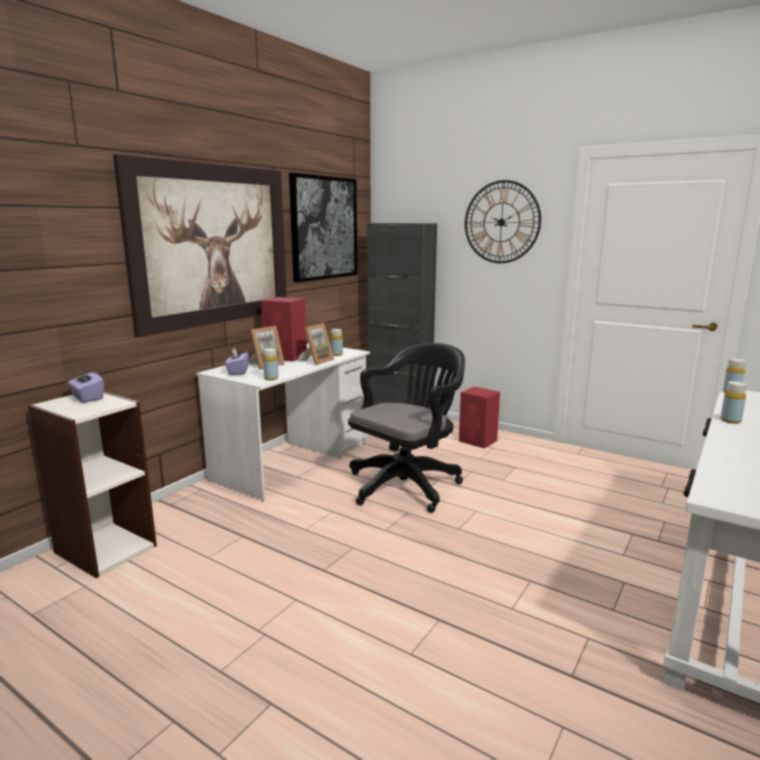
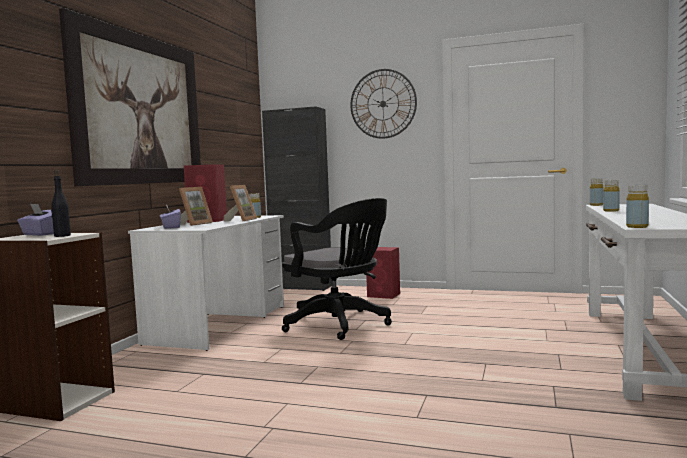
camera: 15 degrees left, 10 degrees down
(98, 407) = (62, 236): none -> black bottle
(271, 378) = (210, 227): yellow bottle -> yellow bottle (637, 227)
(324, 228) = (226, 111): picture -> none
(407, 484) = (340, 325): black office chair -> black office chair turned 105 degrees clockwise

